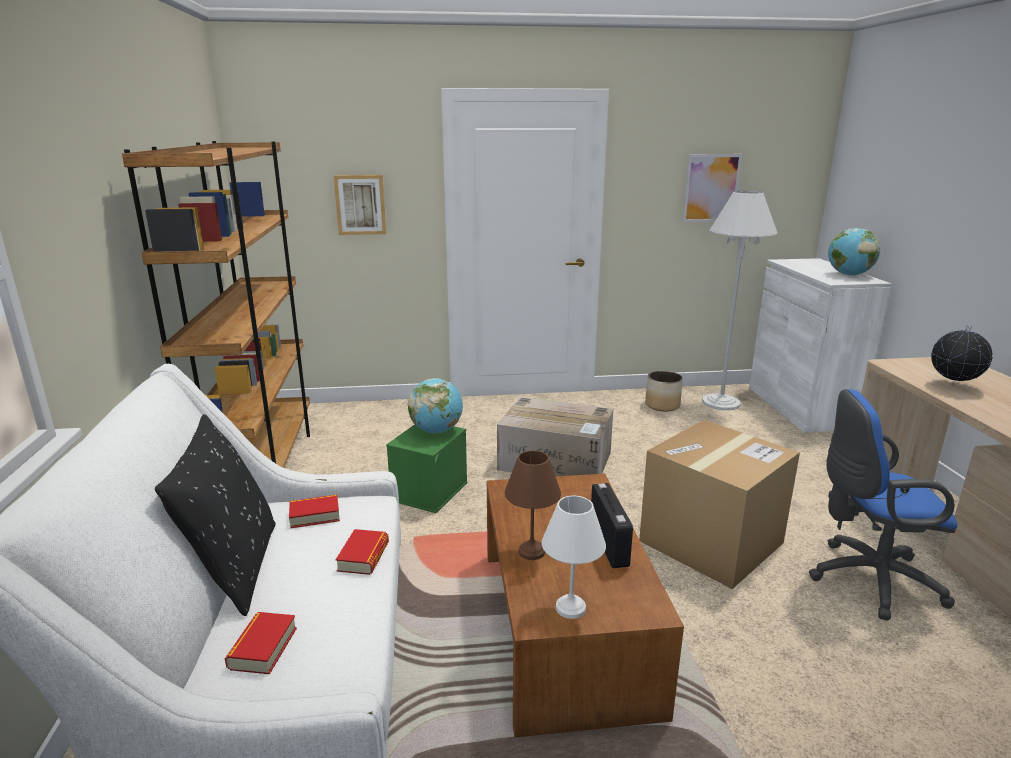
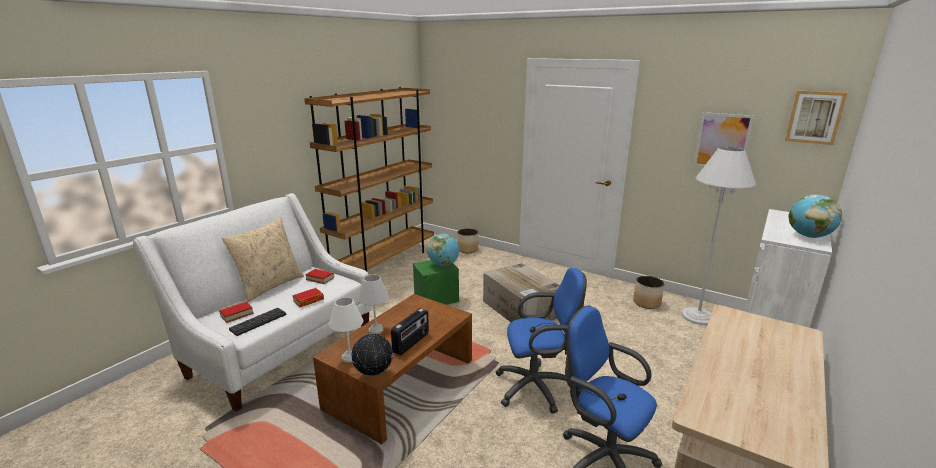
camera: 40 degrees right, 0 degrees up
(234, 568) = (269, 286): black pillow -> beige pillow
(338, 636) = (258, 322): none -> keyboard
(360, 204) = (479, 126): picture -> picture (814, 117)
(371, 411) = (467, 249): none -> planter
(533, 552) = (376, 330): brown table lamp -> white table lamp
(711, 542) = (538, 388): cardboard box -> blue office chair
(953, 386) = (739, 344): globe -> globe (374, 376)

